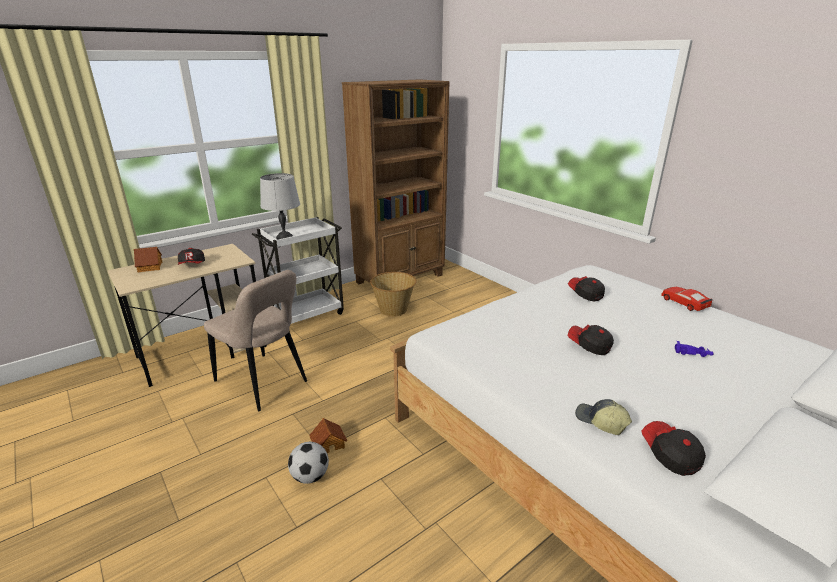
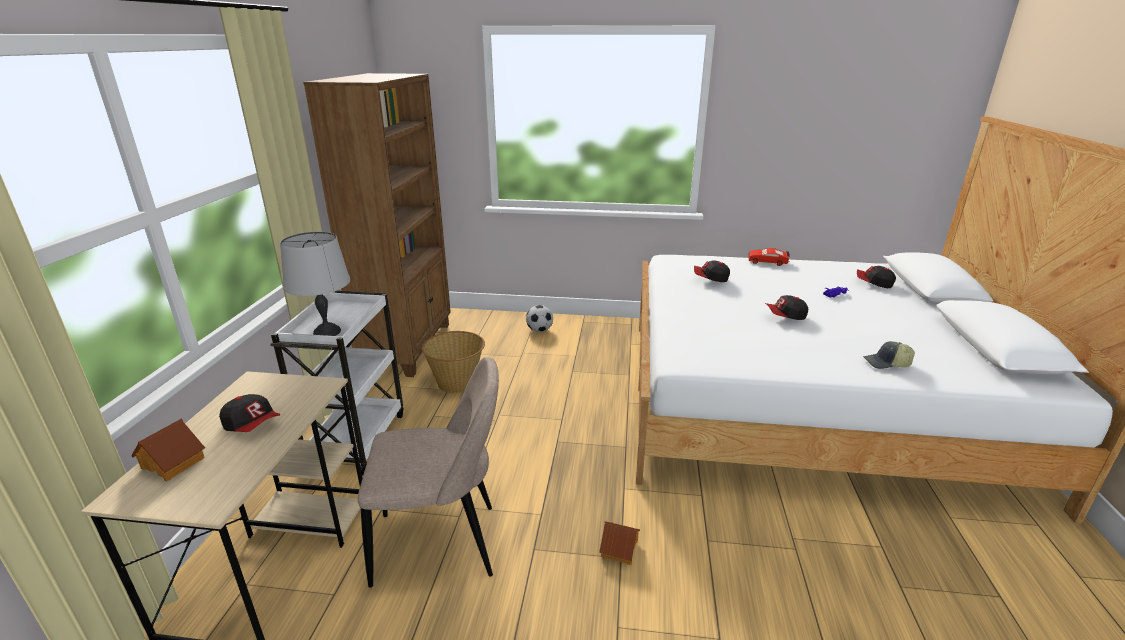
camera: 45 degrees left, 0 degrees up
(310, 476) = (654, 589): football -> football (539, 330)
(670, 455) = (945, 362): cap -> cap (873, 283)

